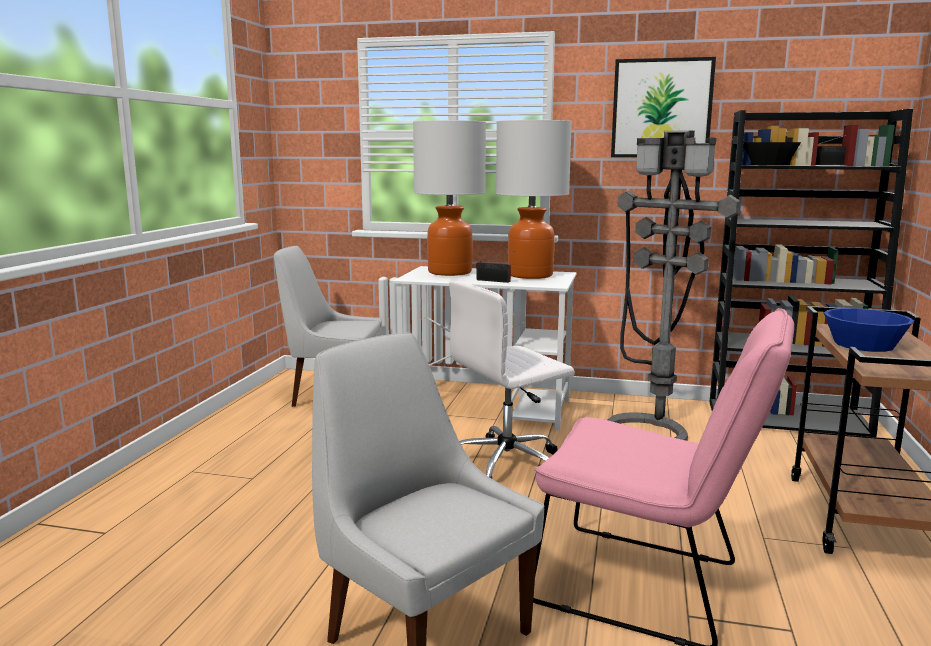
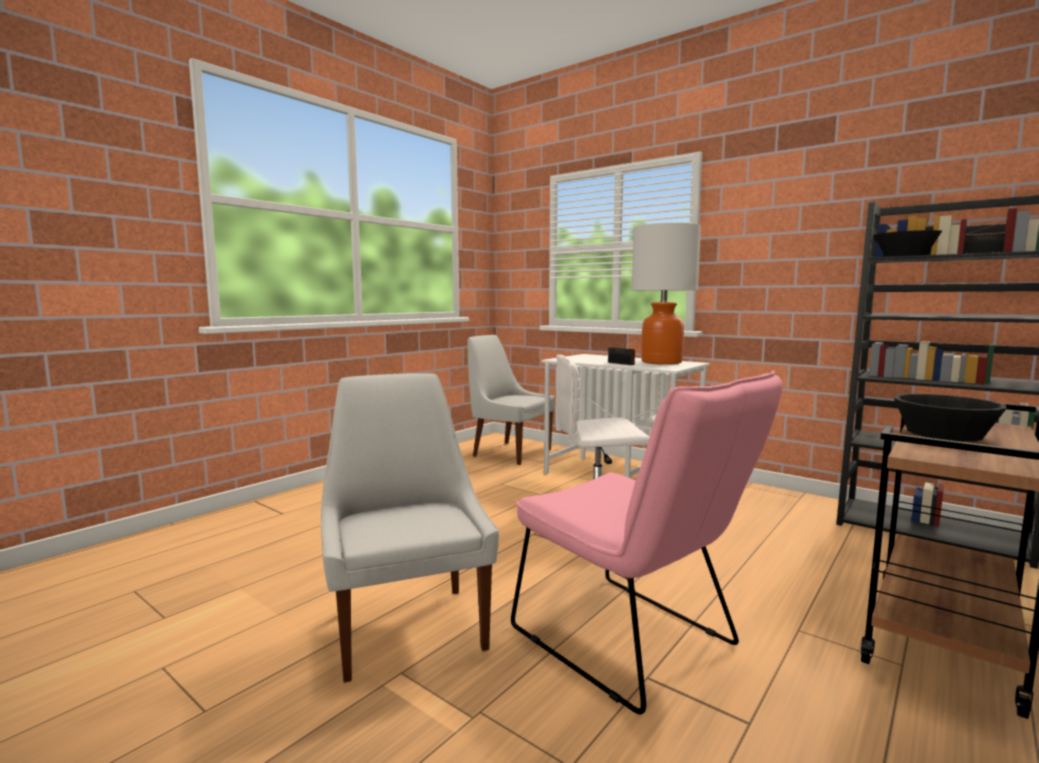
camera: 25 degrees right, 5 degrees down
(449, 272) = (596, 357): table lamp -> none
(656, 425) = (770, 513): grey floor lamp -> none
(661, 108) = (800, 210): picture -> none
(864, 344) = (944, 433): blue bowl -> black bowl

